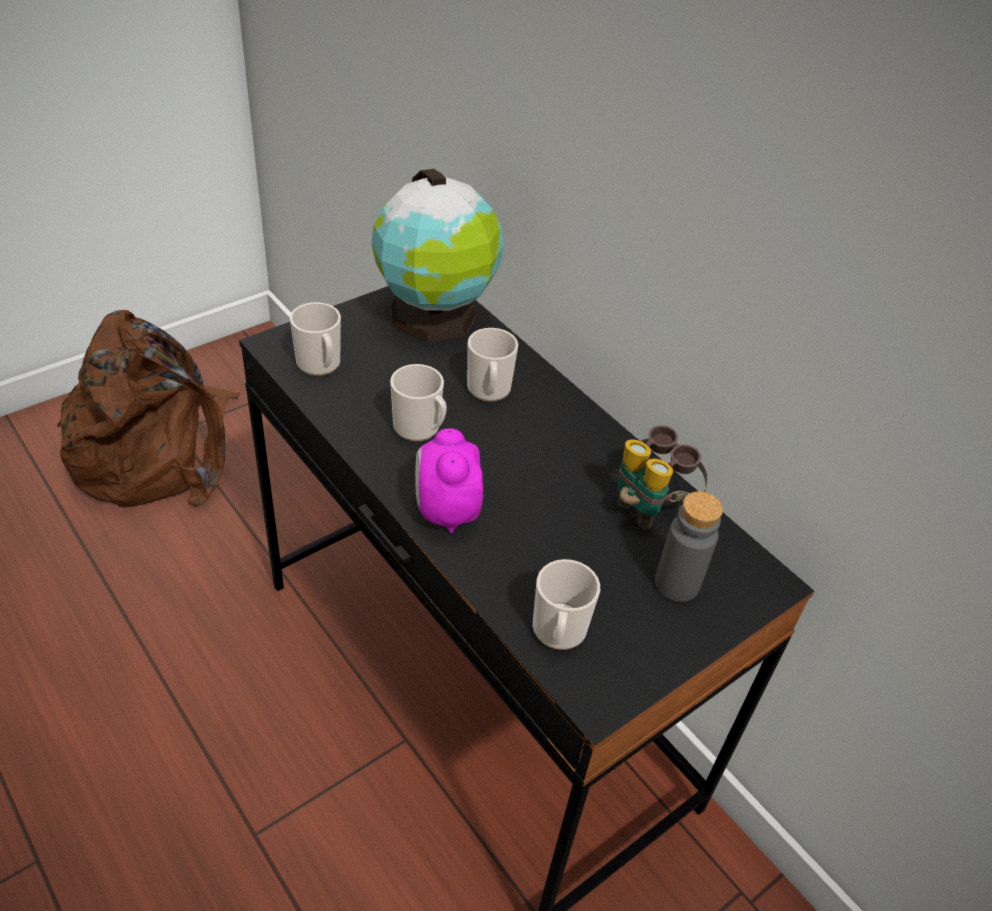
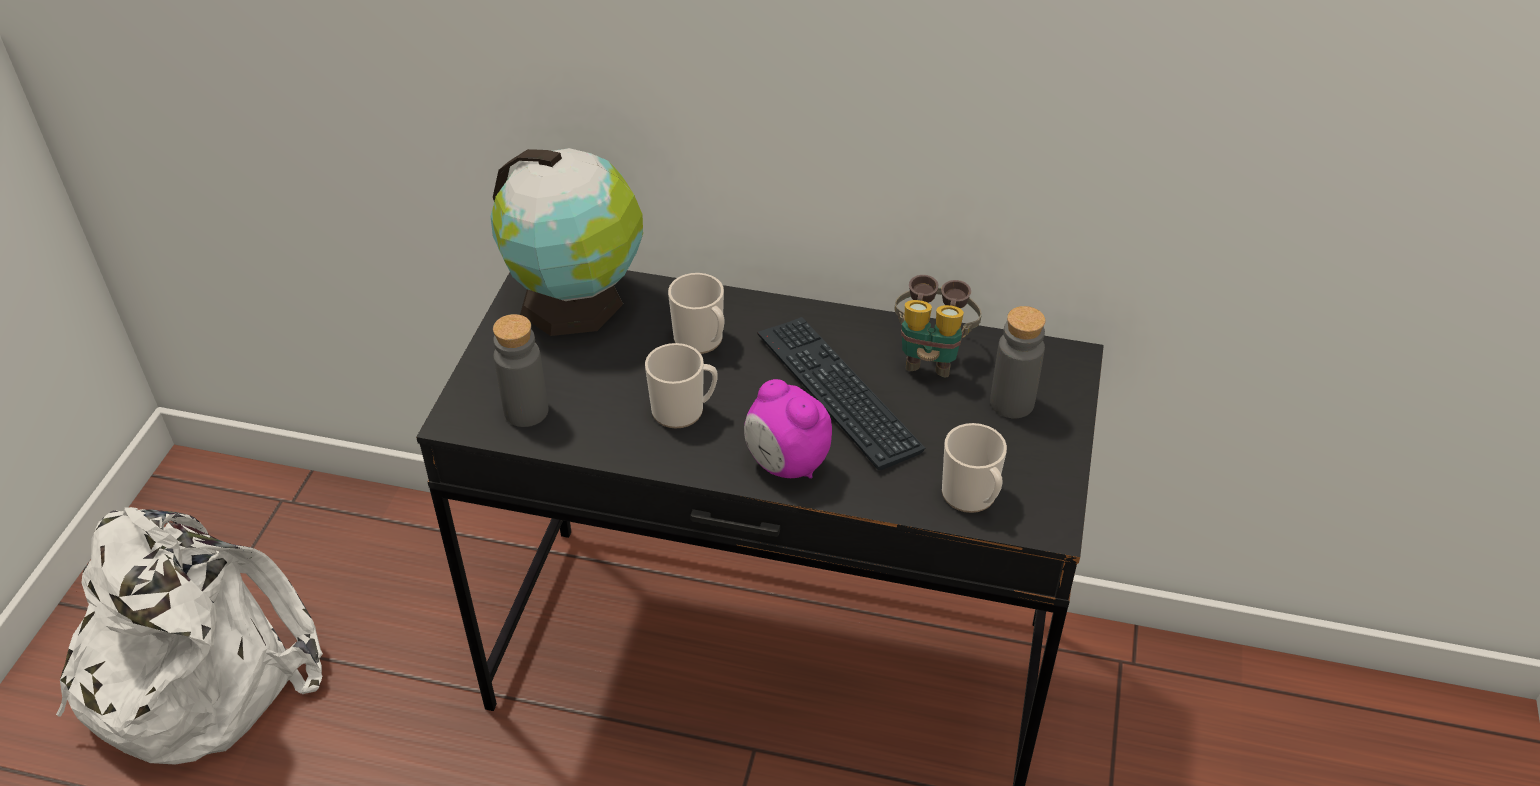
camera: 35 degrees left, 0 degrees up
(157, 451) = (197, 667): brown backpack -> white backpack
(320, 365) = (526, 411): mug -> grey bottle
(544, 486) = (837, 393): none -> keyboard

